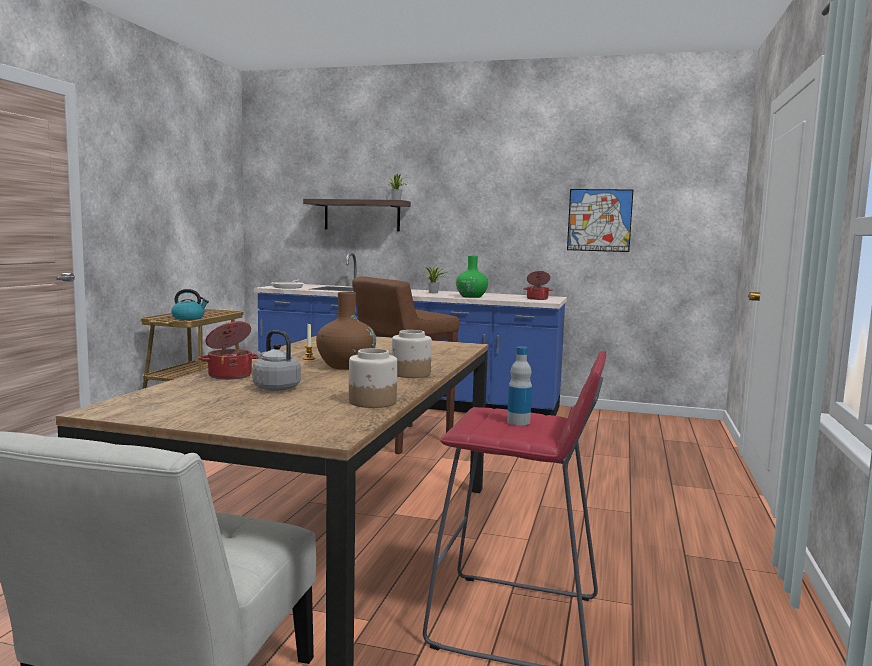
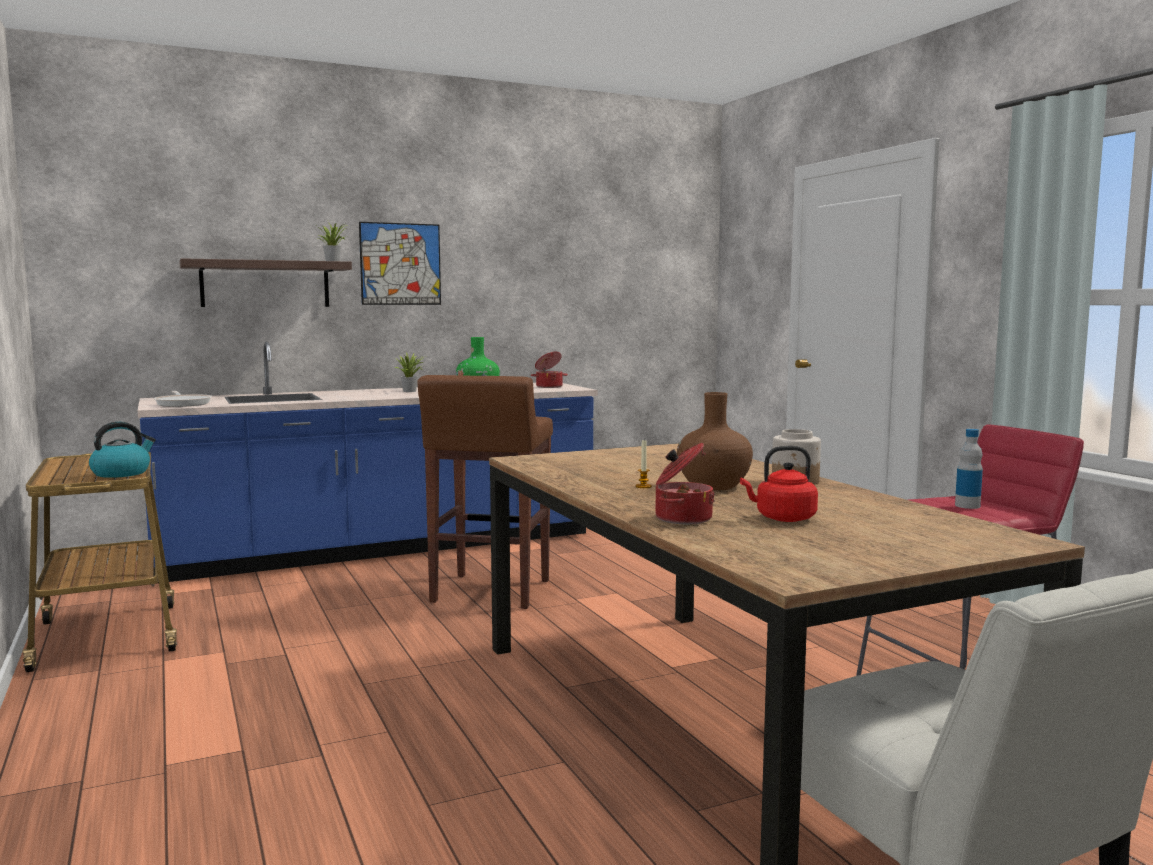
camera: 40 degrees left, 0 degrees up
(275, 388) = (782, 518): grey kettle -> red kettle
(373, 402) = (906, 510): jar -> none
(599, 220) = (585, 286): picture -> picture (400, 264)

